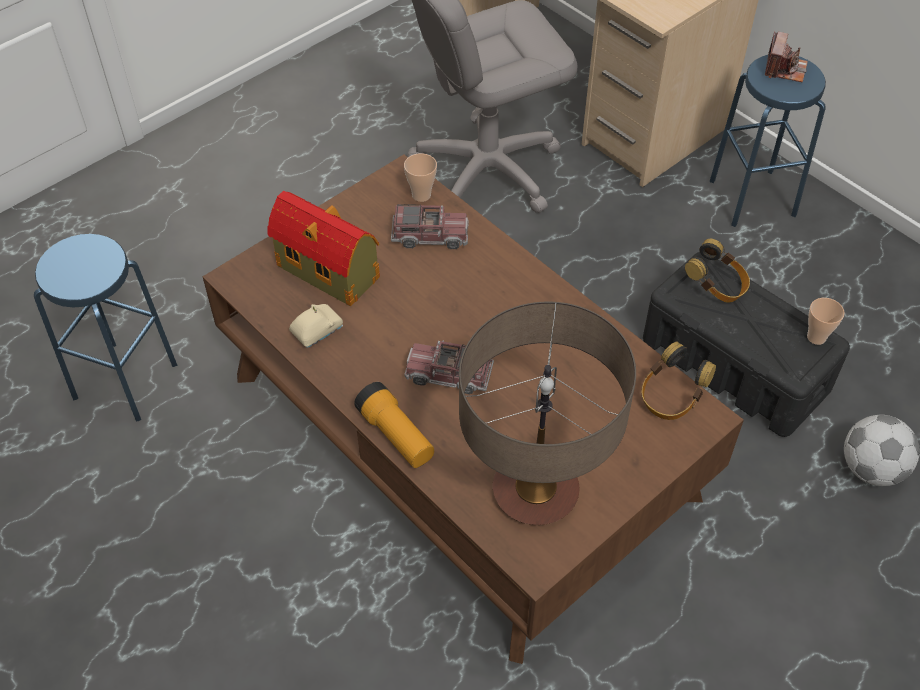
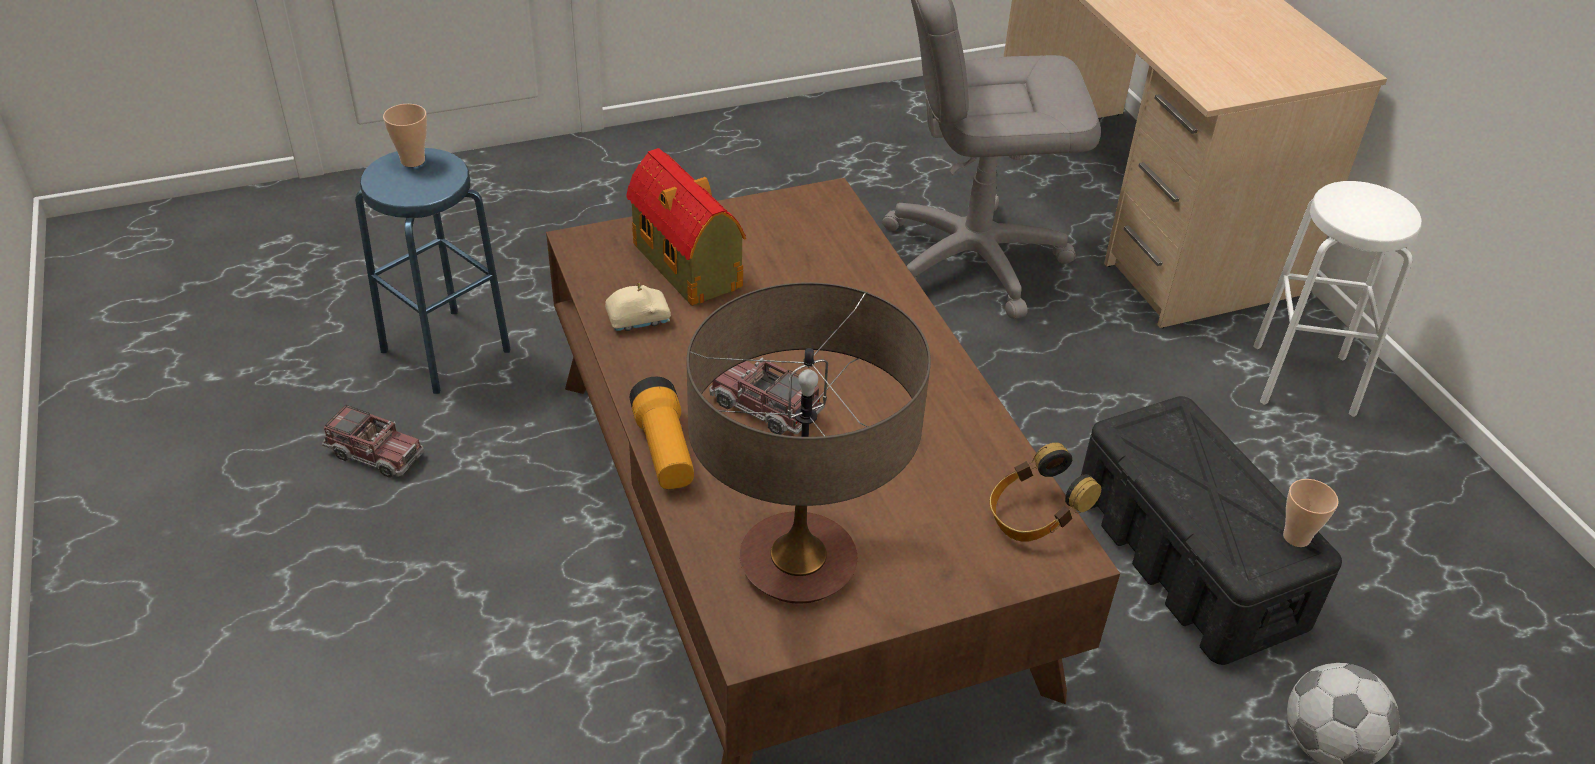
camera: 20 degrees right, 10 degrees down
(421, 195) = (840, 221): cup -> cup (413, 160)
(430, 236) = (827, 263): toy truck -> toy truck (375, 453)
(716, 286) = (1185, 439): headphones -> none
(752, 197) = (1303, 379): blue stool -> white stool
(784, 69) = (1369, 201): camera -> none

